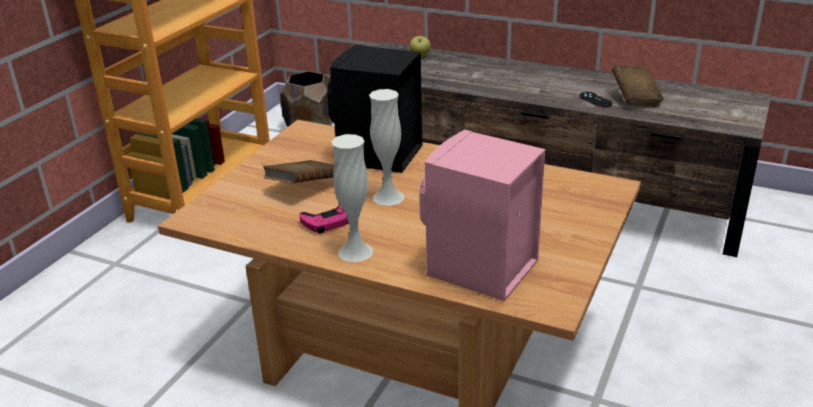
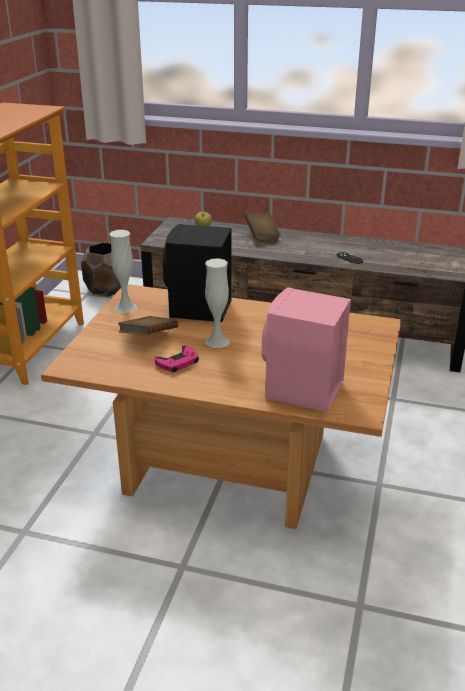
camera: 10 degrees left, 0 degrees up
(355, 252) = (205, 384): white vase -> white vase (125, 307)
(635, 99) = (379, 256): brown book -> brown book (262, 236)

